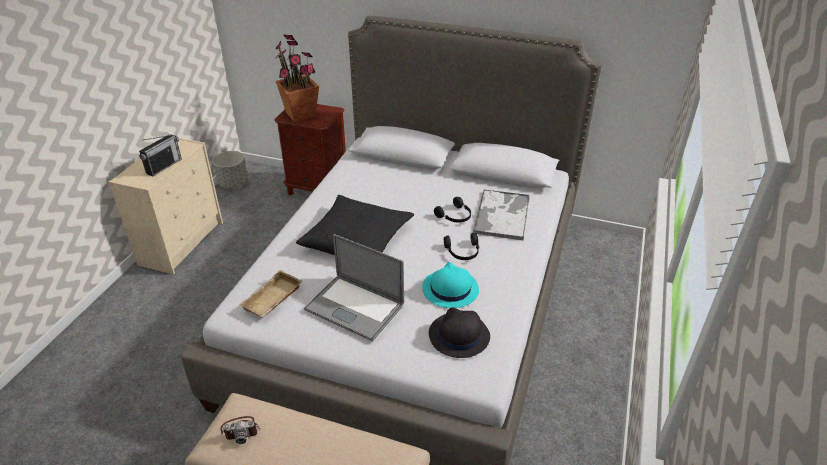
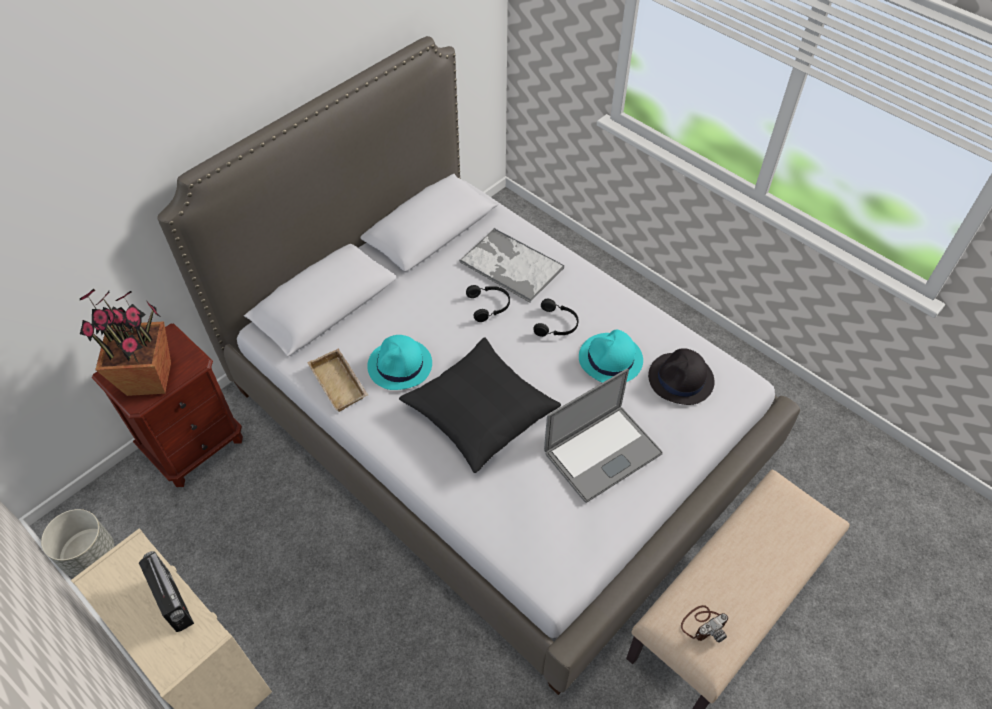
camera: 65 degrees left, 15 degrees up
(241, 430) = (703, 624): camera -> camera turned 45 degrees clockwise
(273, 299) = (553, 530): beige tray -> beige tray (341, 383)
(374, 195) = (400, 365): none -> turquoise hat

